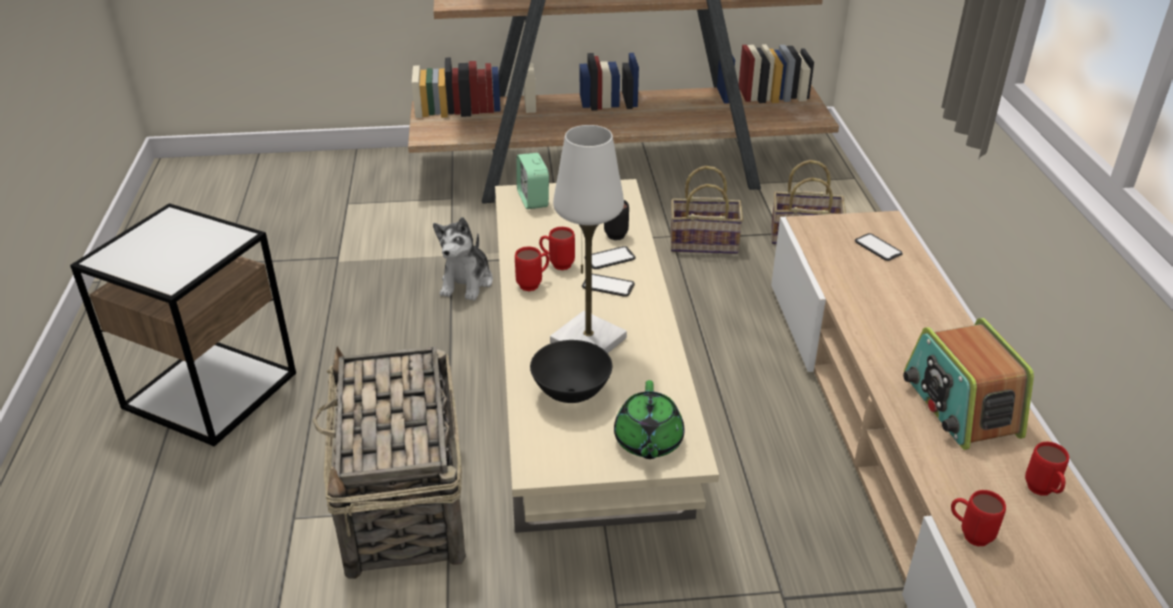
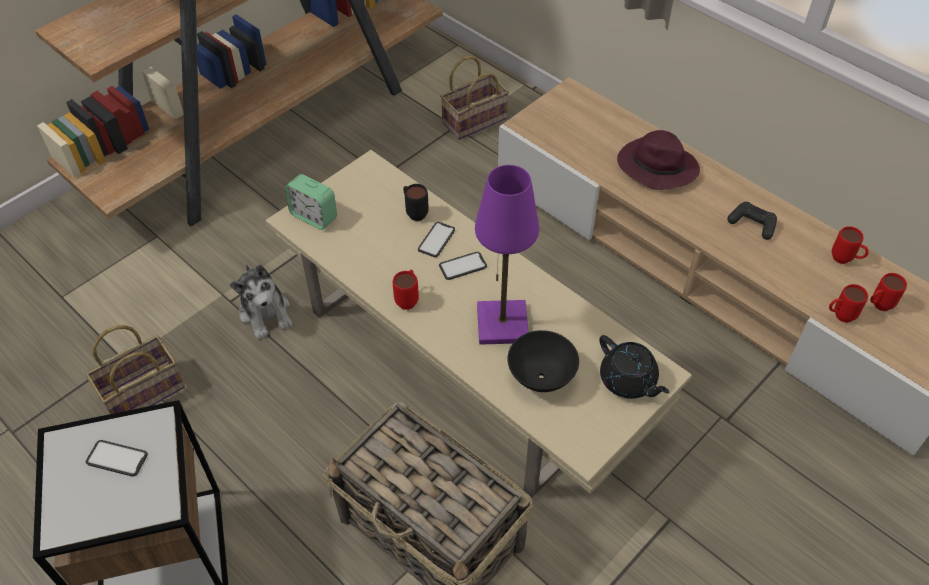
camera: 40 degrees left, 15 degrees up
(557, 264) = (404, 269): red mug -> red mug (877, 306)
(588, 340) = (502, 324): white table lamp -> purple table lamp
(648, 442) = (628, 381): green teapot -> black teapot
(705, 242) = (411, 165): basket -> basket (144, 390)
(878, 248) = (588, 119): phone -> phone (117, 458)
(904, 312) = (655, 167): none -> purple hat
(960, 406) = (752, 224): radio -> black game controller

